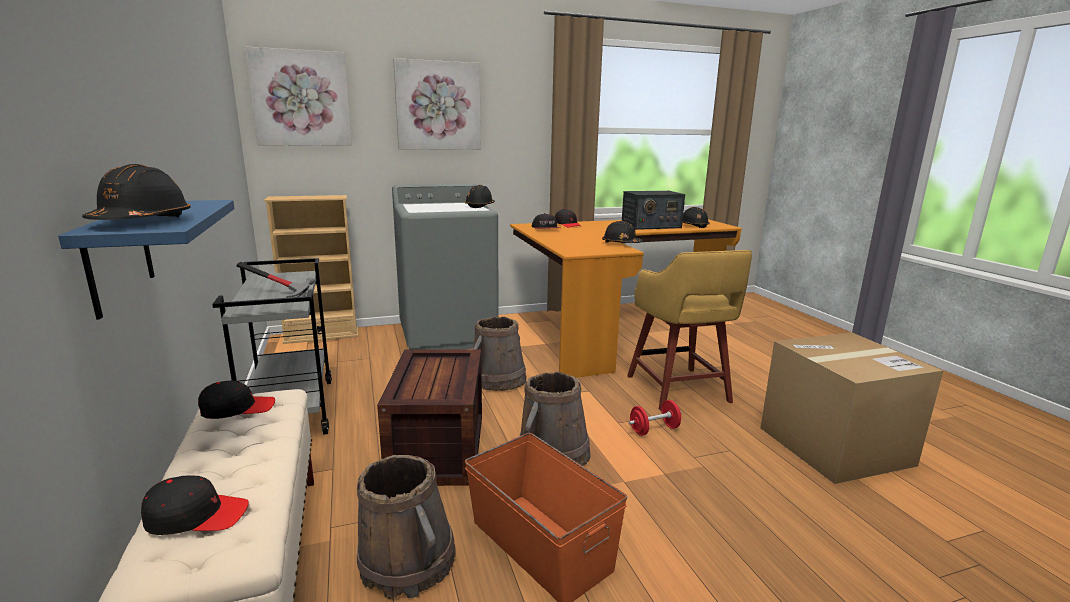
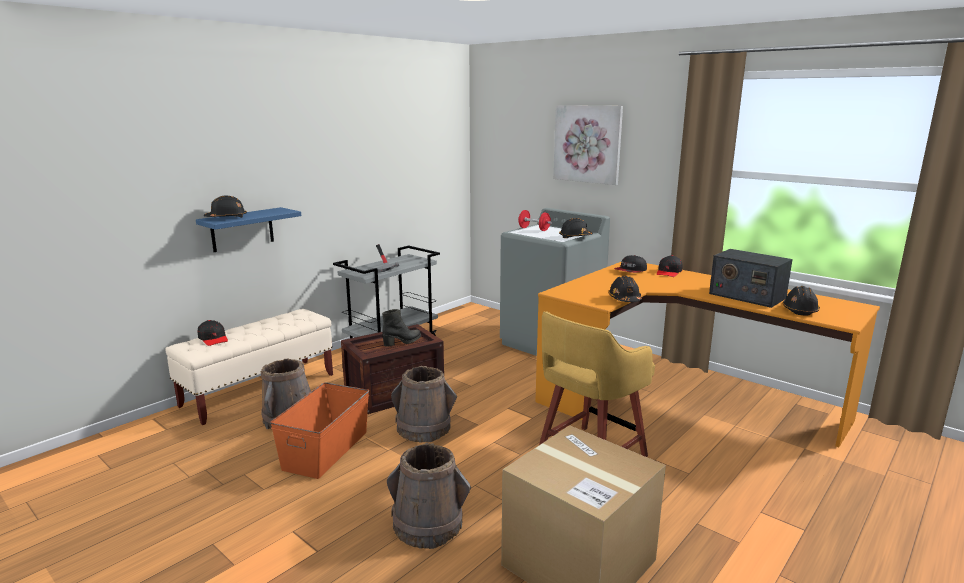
camera: 60 degrees right, 0 degrees up
(237, 408) = (296, 315): black cap -> none
(301, 98) = (501, 137): picture -> none
(321, 336) = (489, 312): beige bookcase -> none
(442, 371) = (402, 342): none -> black boot
(498, 379) = (504, 381): brown bucket -> brown bucket (428, 525)
(654, 430) = (499, 459): red dumbbell -> red dumbbell (534, 229)

